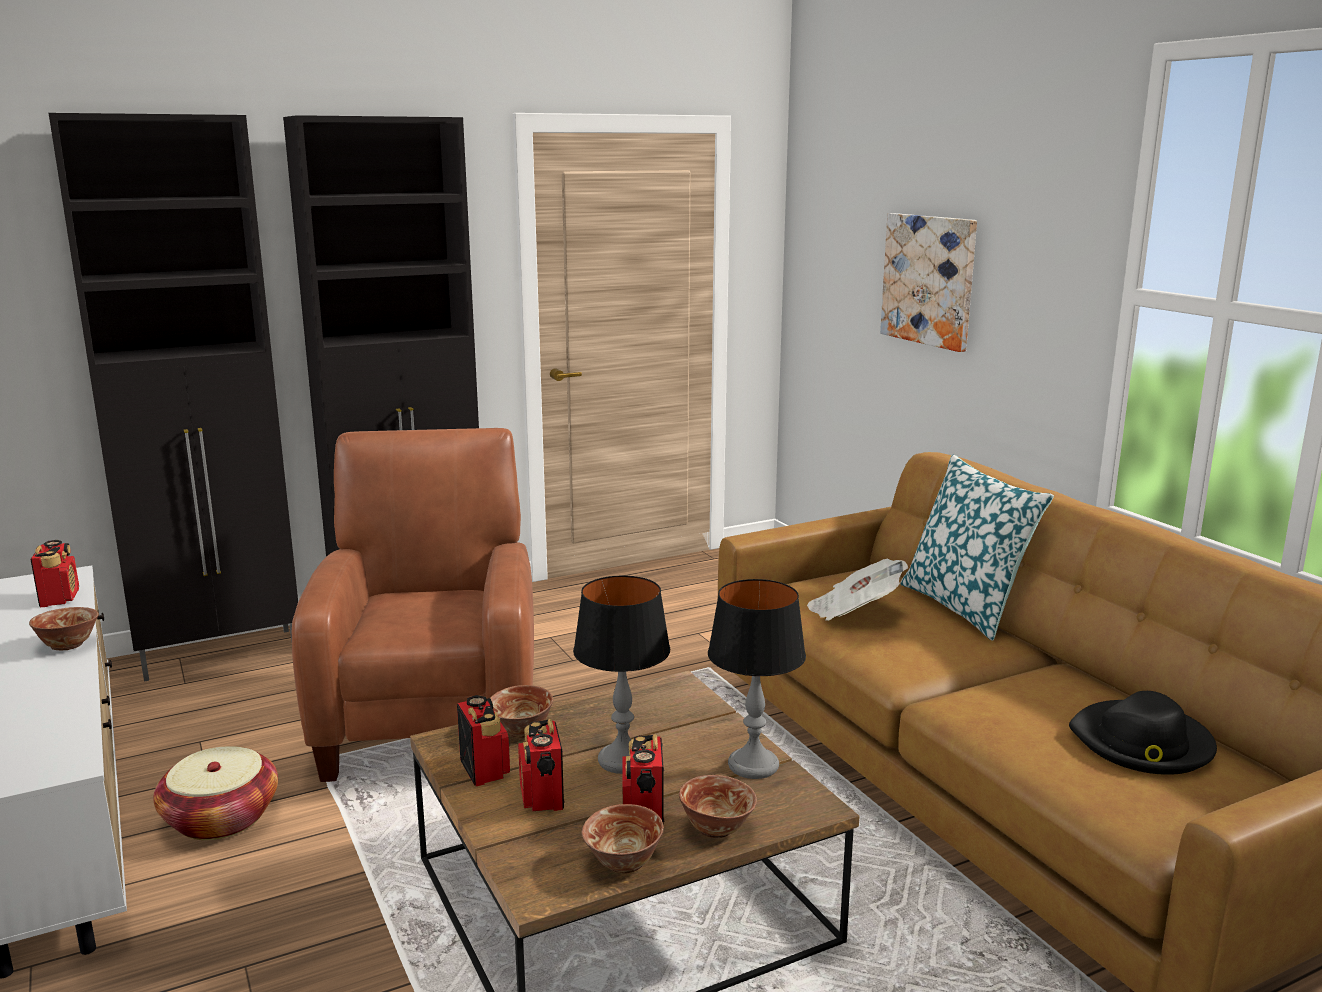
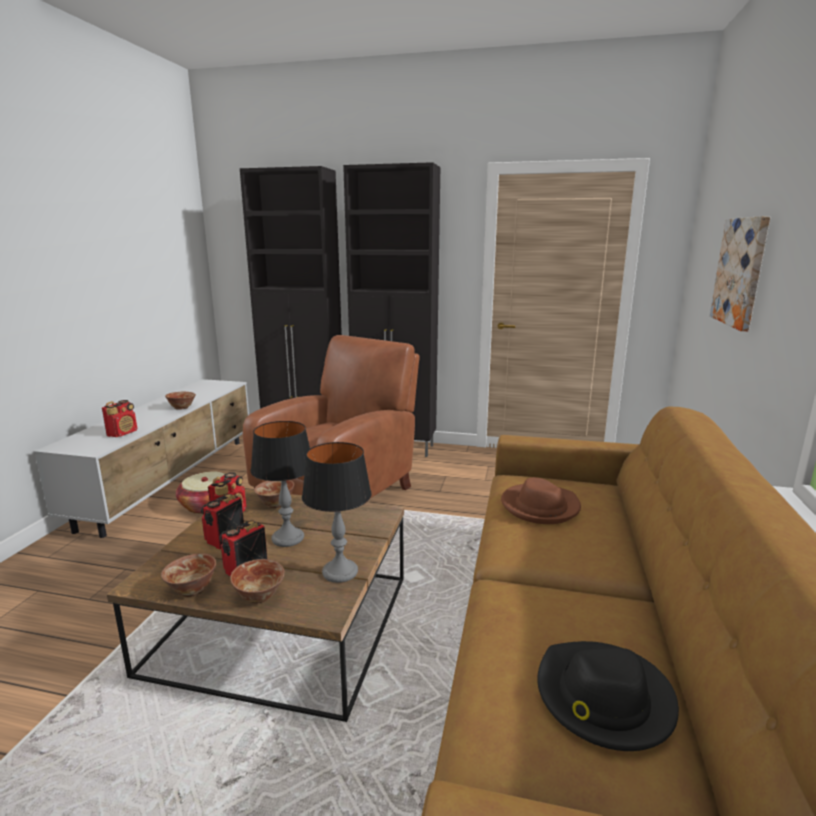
camera: 40 degrees right, 0 degrees up
(60, 598) = (214, 391): radio -> radio (123, 433)
(854, 612) = (540, 507): newspaper -> brown hat
(965, 607) = (633, 532): pillow -> none

